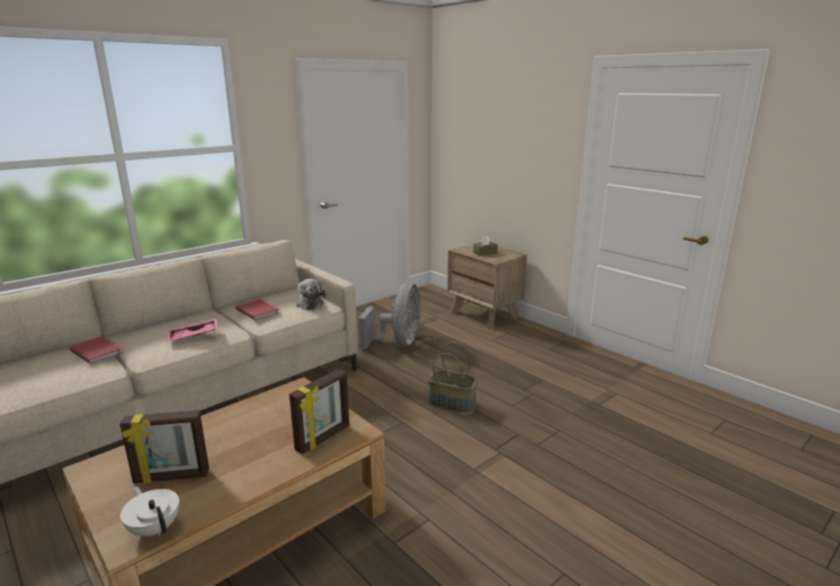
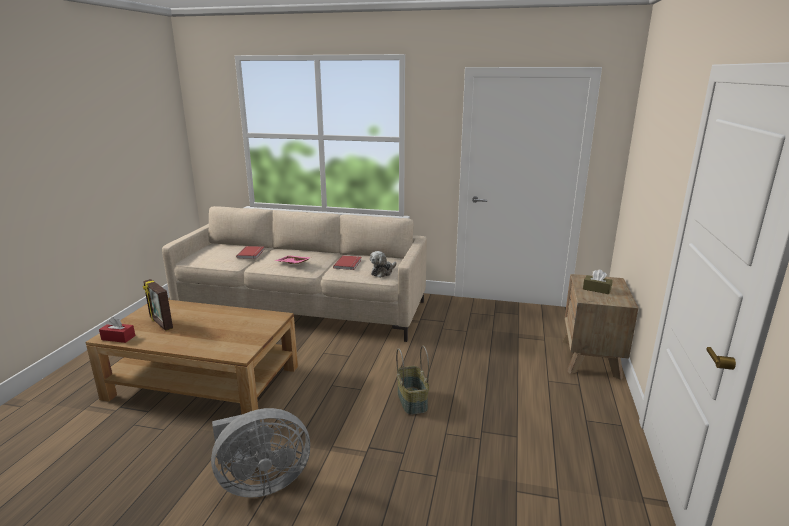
camera: 55 degrees right, 0 degrees up
(155, 528) = (118, 338): white teapot -> red tissue box
(323, 438) = (224, 346): picture frame -> none
(398, 343) = (470, 340): grey fan -> grey fan (261, 482)

